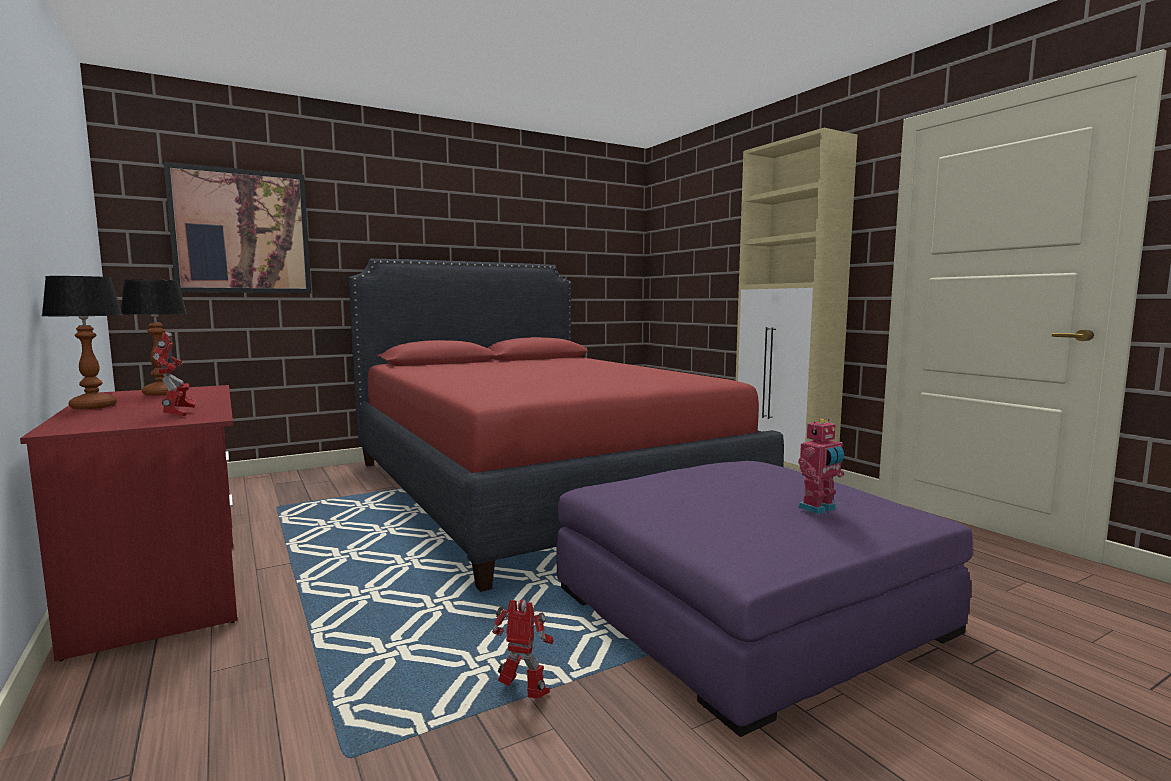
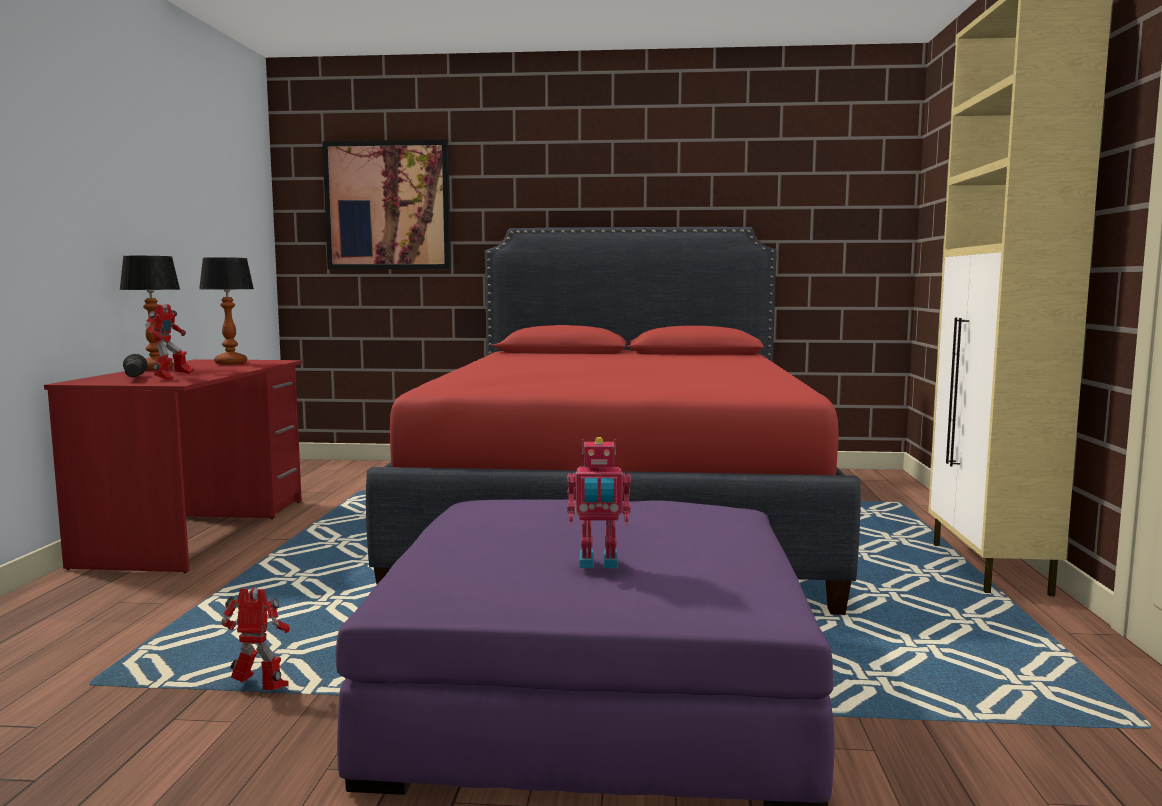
camera: 35 degrees right, 0 degrees up
(121, 418) = (135, 378): none -> black flashlight
(524, 694) = (260, 689): toy robot -> toy robot turned 45 degrees counterclockwise

